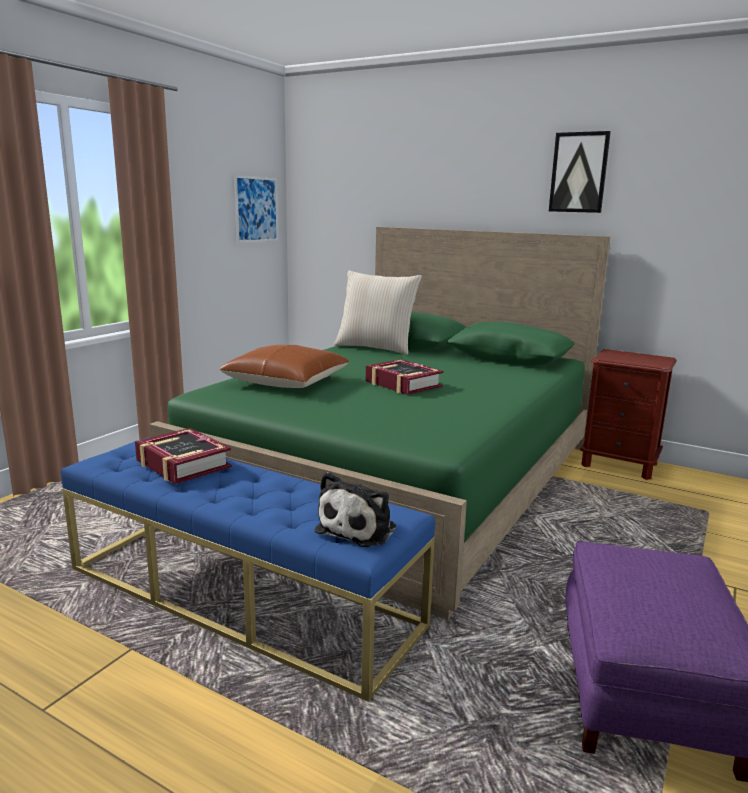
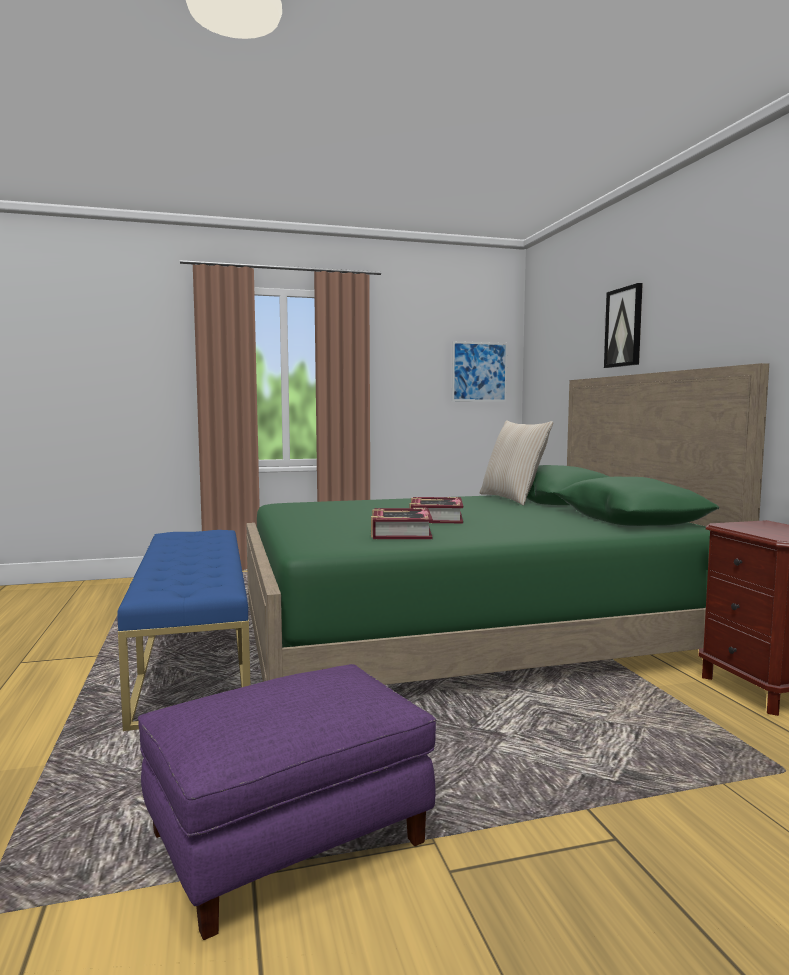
camera: 45 degrees right, 10 degrees down
(182, 464) = (201, 542): book -> book (400, 532)
(286, 381) = (355, 506): brown pillow -> none
(359, 528) = (179, 588): plush toy -> none
(579, 172) = (738, 287): picture -> picture (624, 327)

